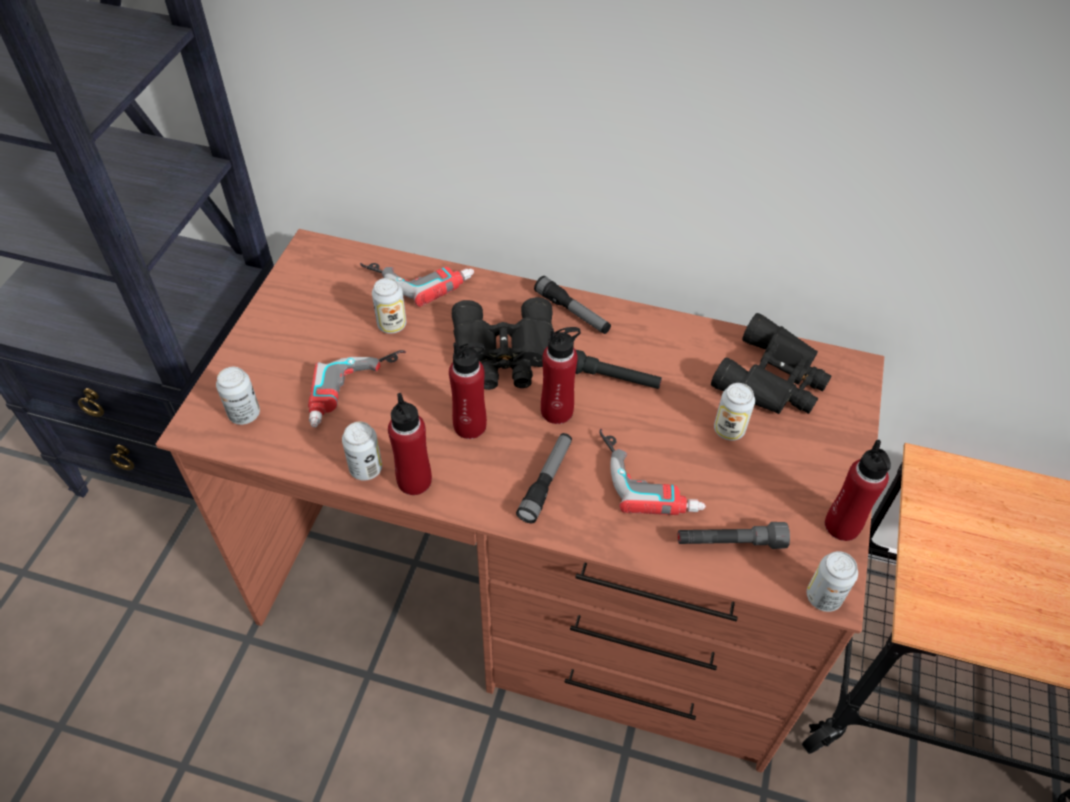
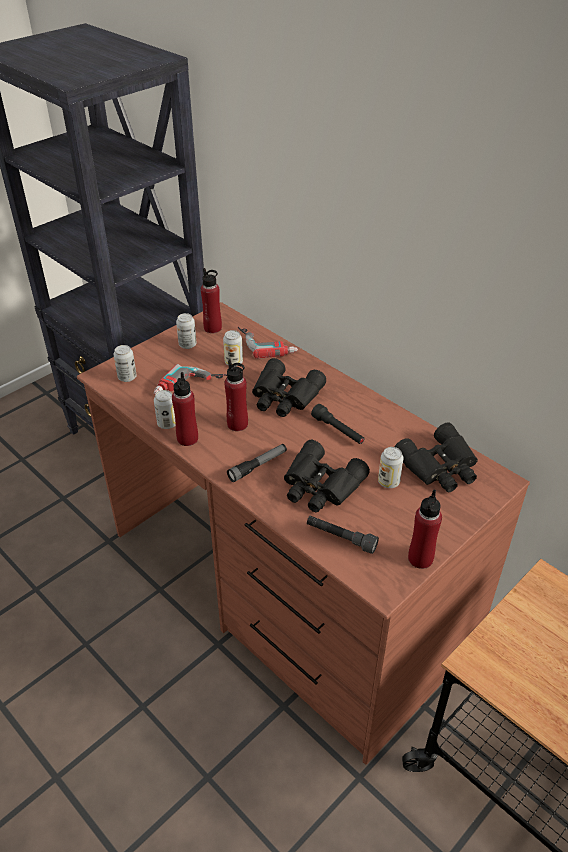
camera: 30 degrees right, 10 degrees down
(557, 411) = (292, 435): red bottle -> red bottle (213, 328)
(572, 312) = (341, 389): flashlight -> none
(649, 475) = (320, 486): power drill -> black binoculars
(823, 597) = (376, 589): can -> can (187, 345)

